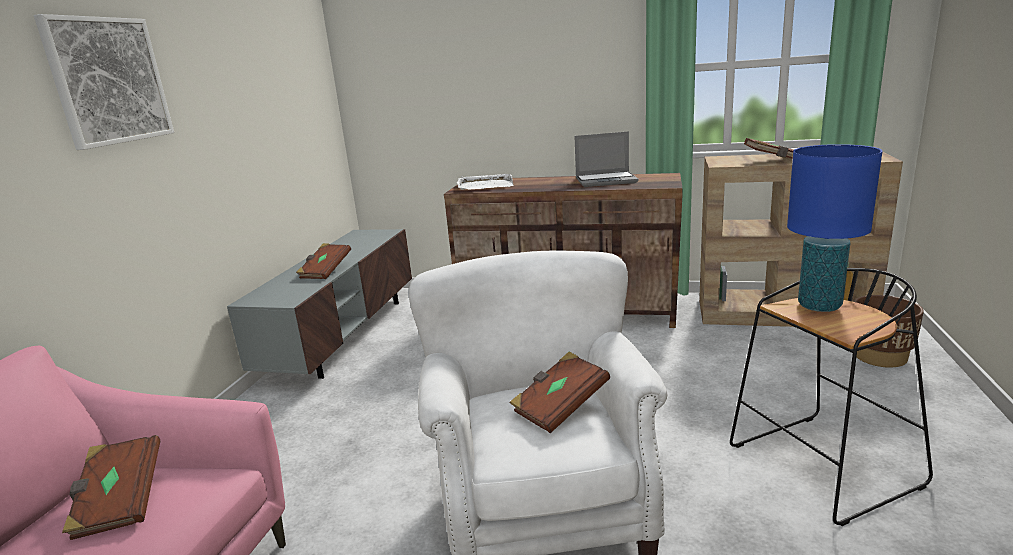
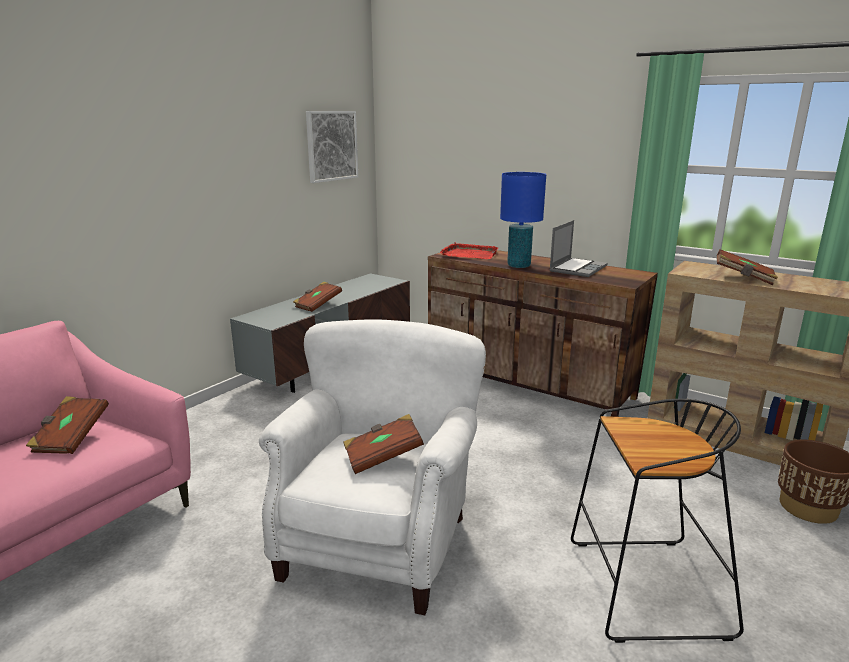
camera: 20 degrees right, 0 degrees up
(108, 81) = (158, 138): picture -> picture (331, 146)
(485, 185) = (469, 254): white tray -> red tray
(606, 180) = (577, 268): laptop -> laptop turned 75 degrees counterclockwise
(819, 305) = (655, 430): blue table lamp -> blue table lamp (518, 266)

